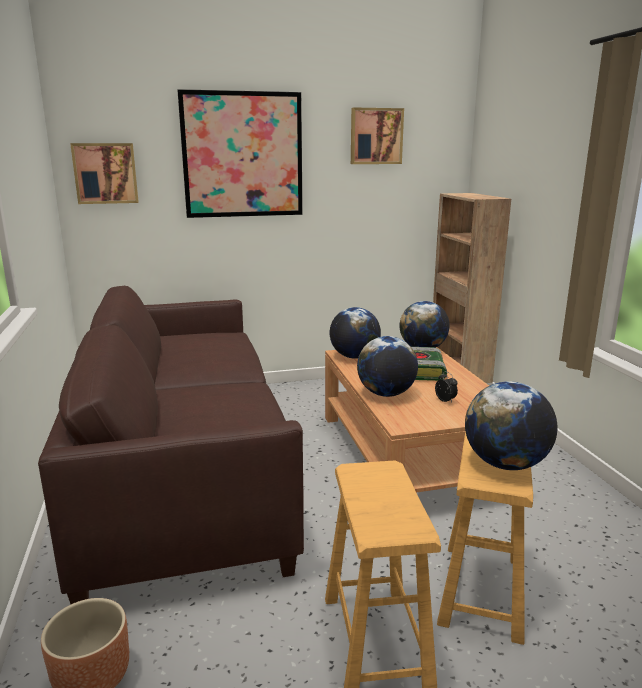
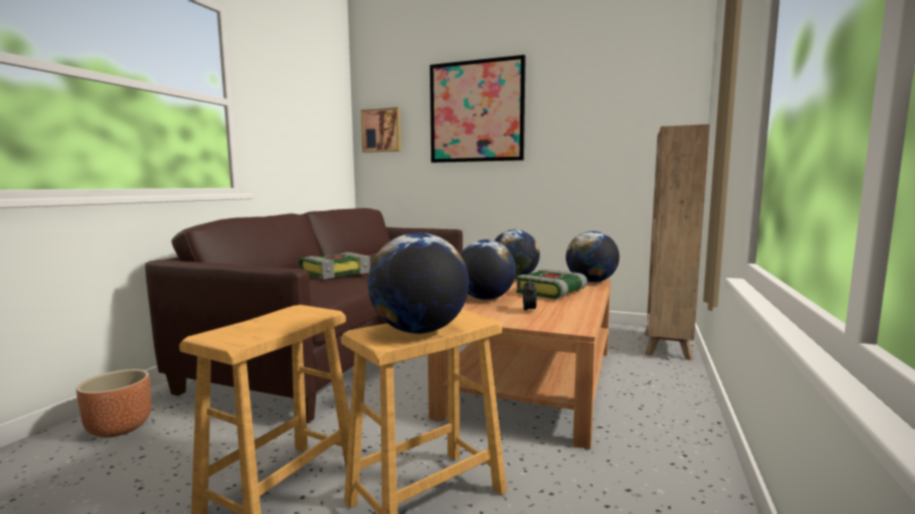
camera: 35 degrees right, 10 degrees down
(216, 398) = (336, 273): none -> book
(376, 136) = (596, 87): picture -> none

